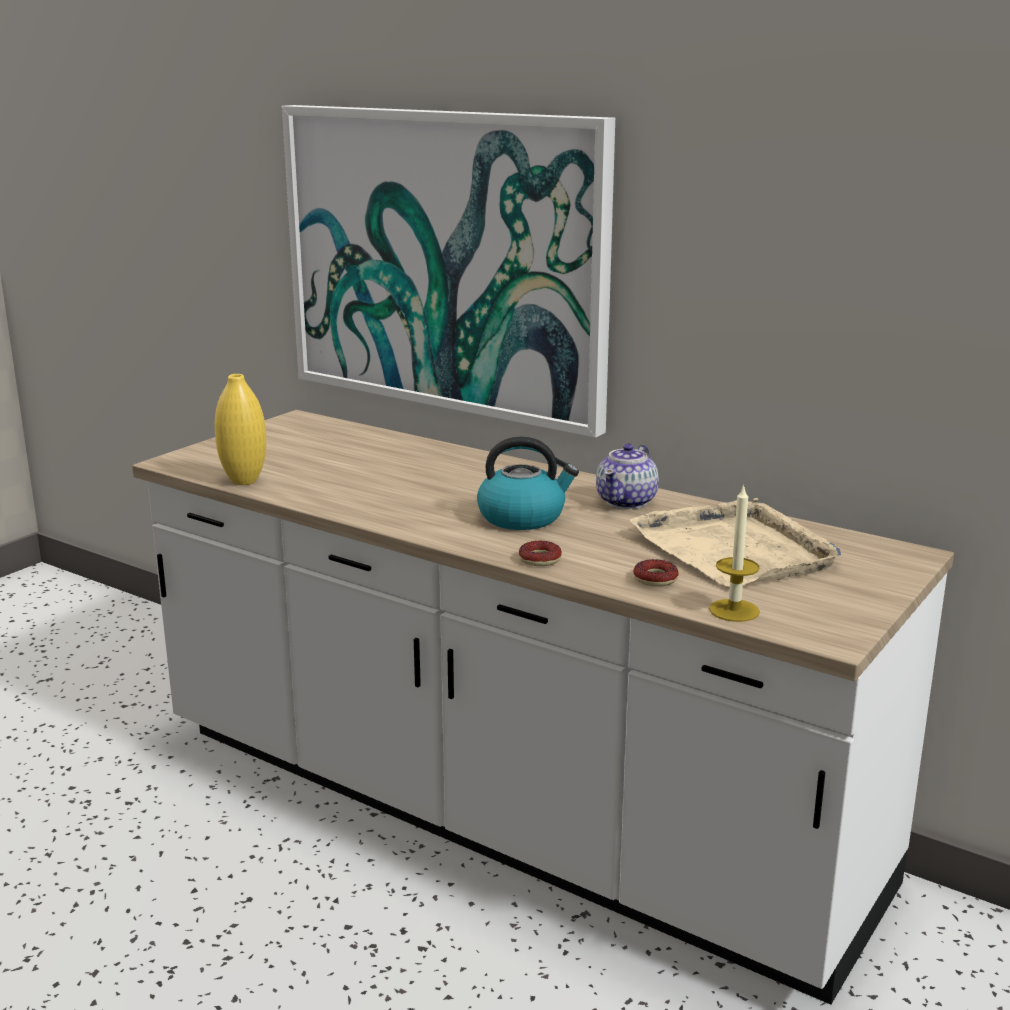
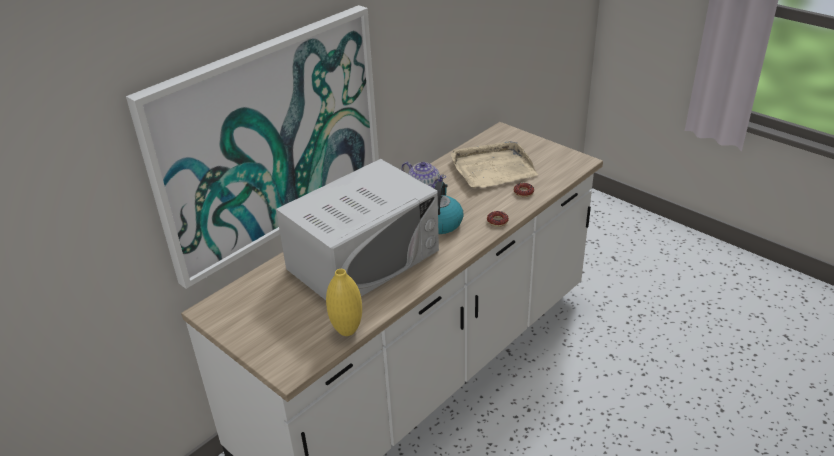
camera: 80 degrees left, 15 degrees up
(409, 478) = (363, 259): none -> white microwave
(734, 610) = (557, 178): candle -> none

